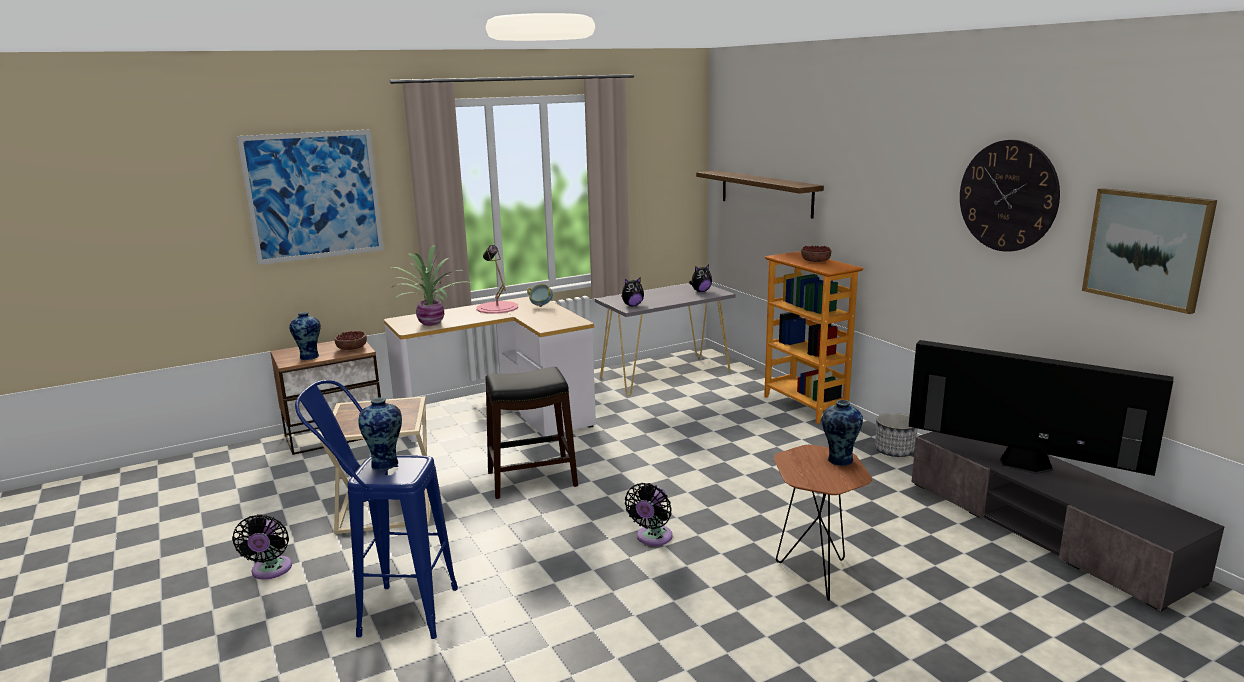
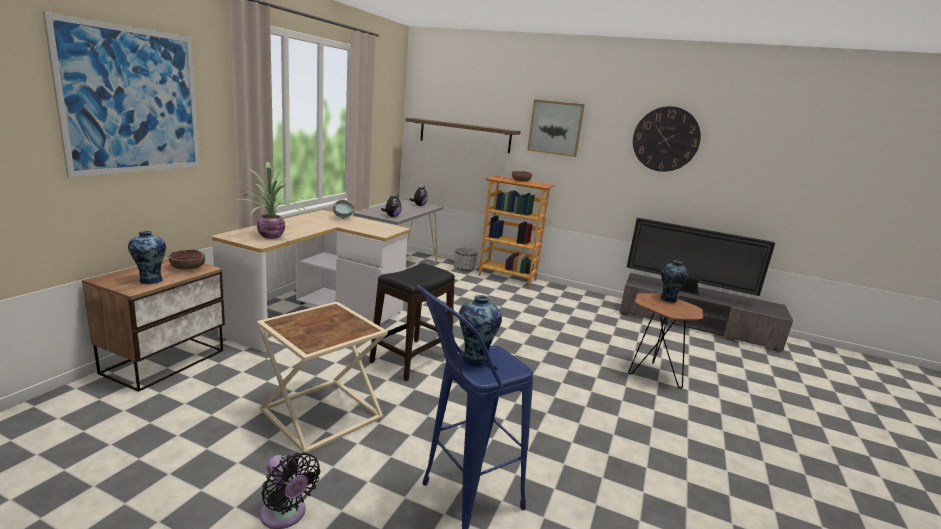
camera: 40 degrees left, 0 degrees up
(497, 307) = (307, 221): pink table lamp -> none
(652, 538) = (548, 379): black fan -> none
(894, 451) = (586, 297): planter -> planter (464, 268)
(1021, 466) = (687, 291): television -> television turned 150 degrees counterclockwise
(1147, 248) = (750, 167): picture -> picture (555, 128)

